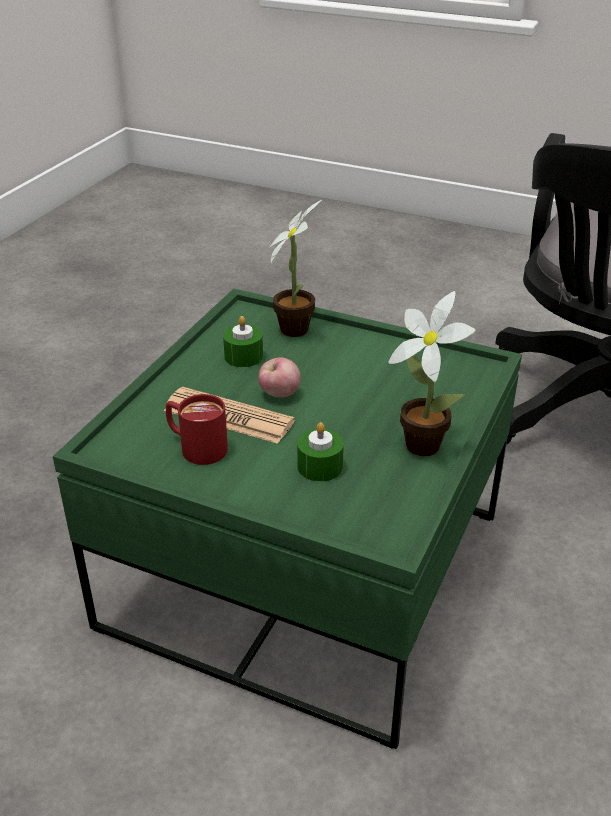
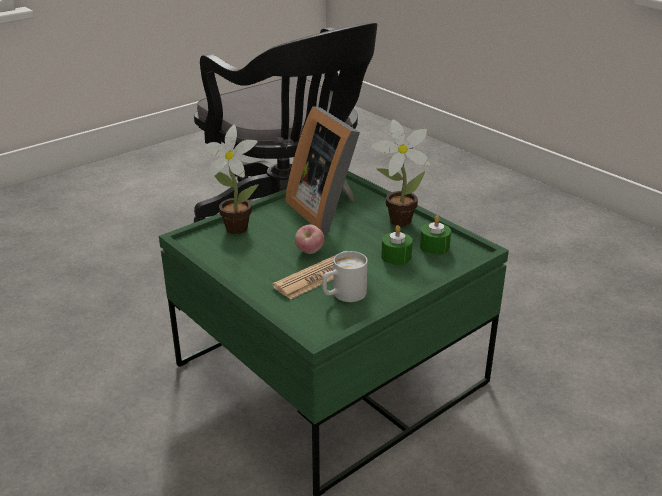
camera: 65 degrees left, 5 degrees down
(196, 447) = (343, 295): red mug -> white mug
(243, 356) = (251, 254): green candle -> green candle (434, 246)
(396, 377) = (327, 210): none -> picture frame

